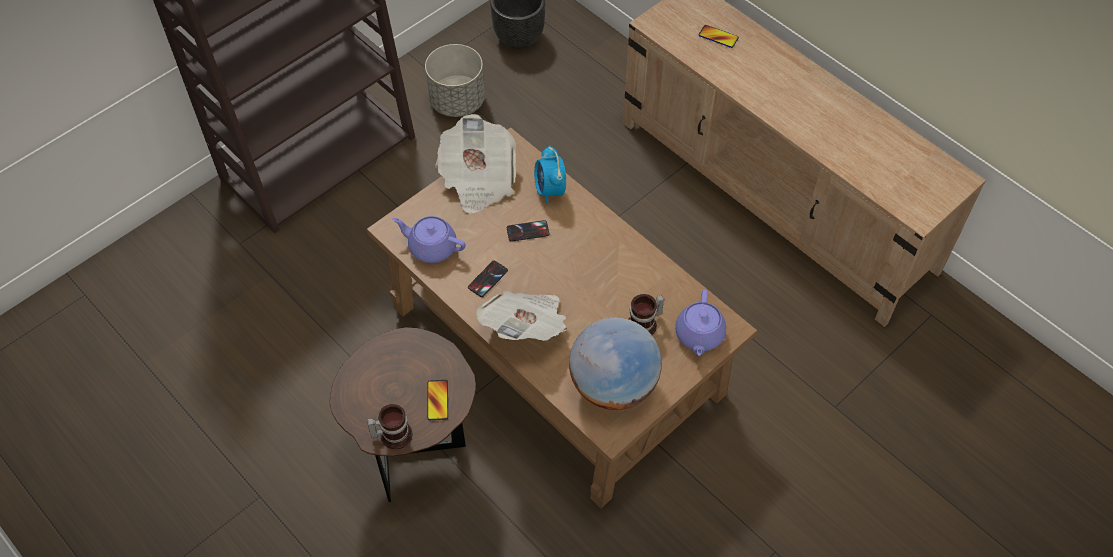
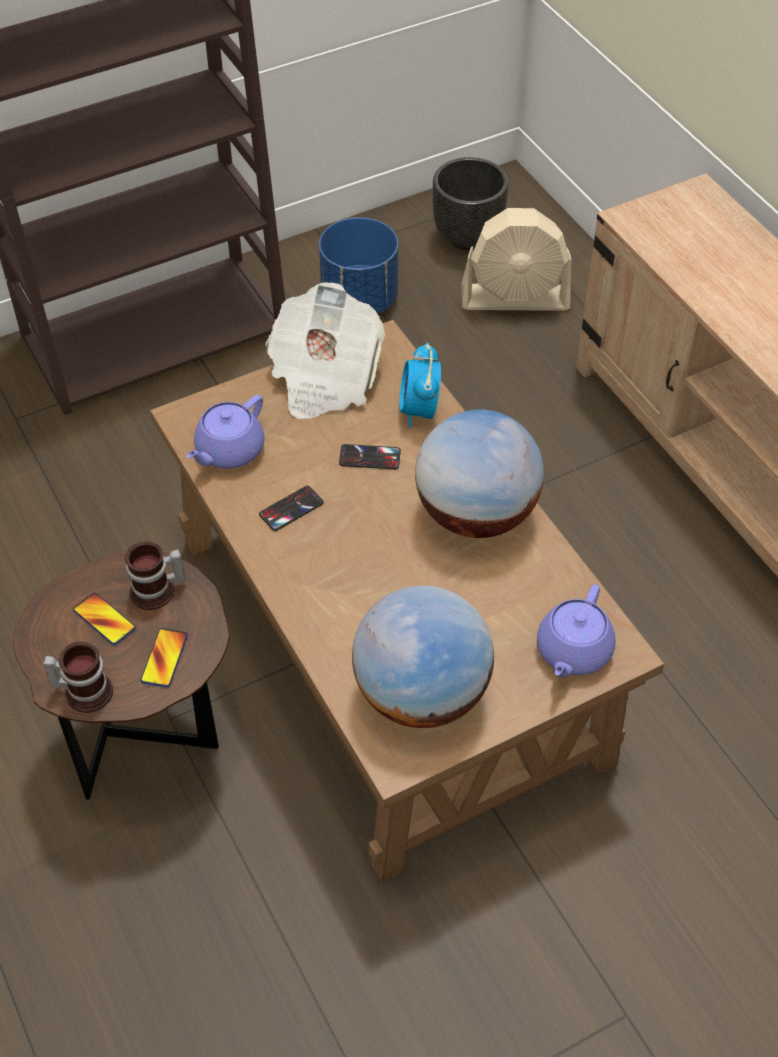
camera: 15 degrees right, 5 degrees down
(431, 247) = (228, 451): purple teapot -> purple teapot turned 90 degrees counterclockwise
(457, 102) = (360, 300): grey planter -> blue planter
(526, 327) = (322, 585): newspaper -> none
(566, 79) = (515, 298): none -> beige fan
(610, 256) = (476, 514): none -> globe
(645, 325) = (496, 620): mug -> mug (157, 592)
(718, 37) = (720, 252): phone -> phone (104, 619)

